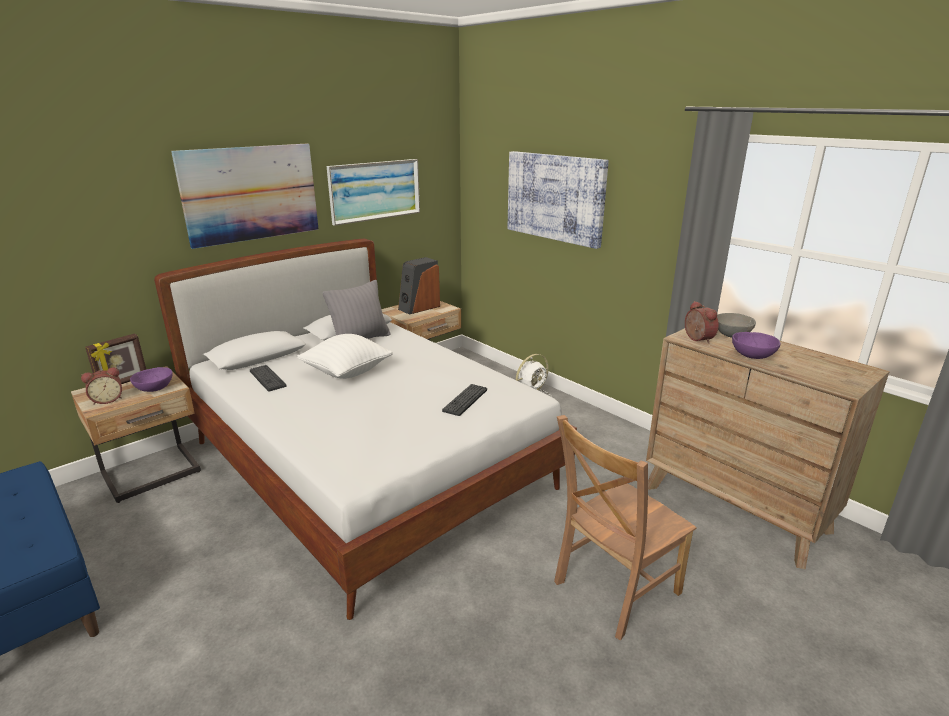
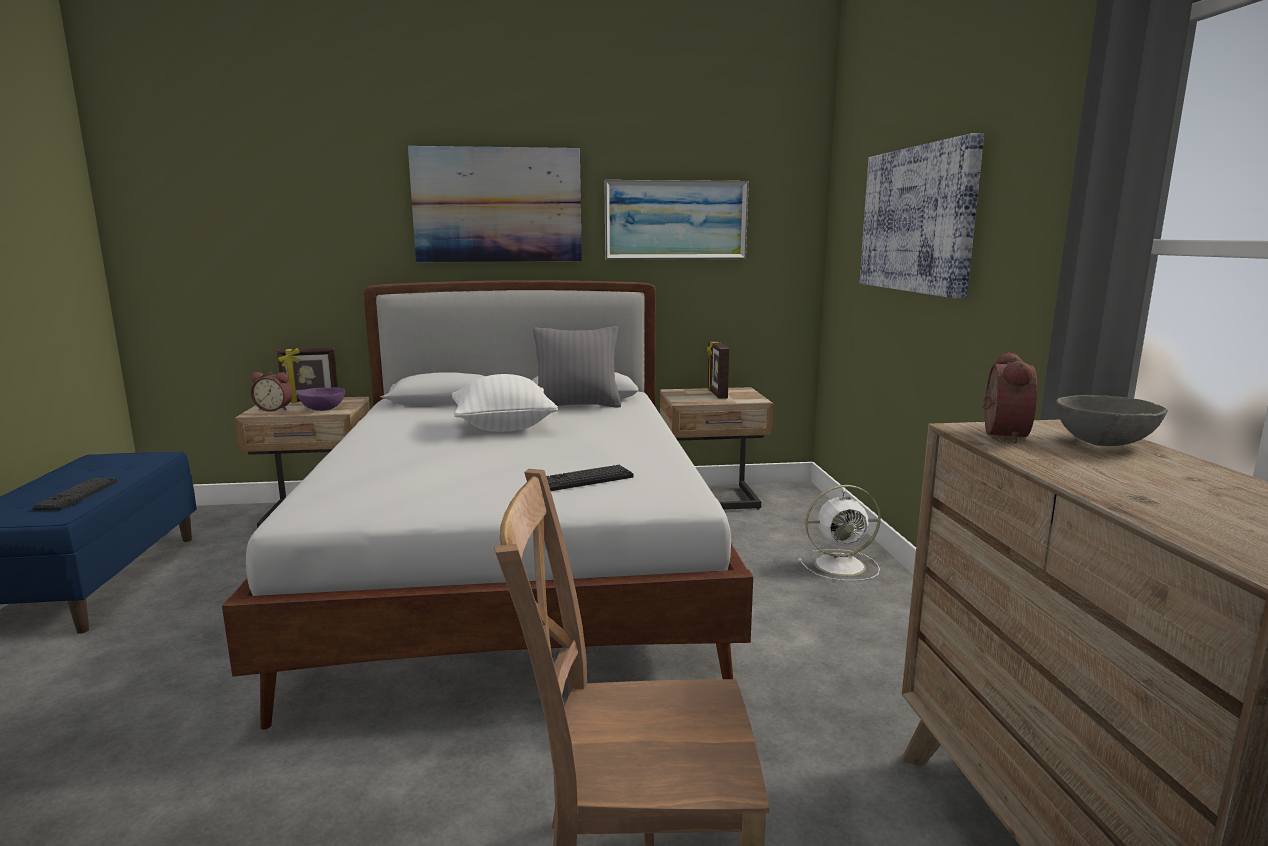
camera: 35 degrees right, 10 degrees down
(267, 378) = (417, 417): keyboard -> keyboard (77, 495)
(419, 307) = (716, 394): speaker -> picture frame
(751, 356) = (1086, 473): purple bowl -> none

